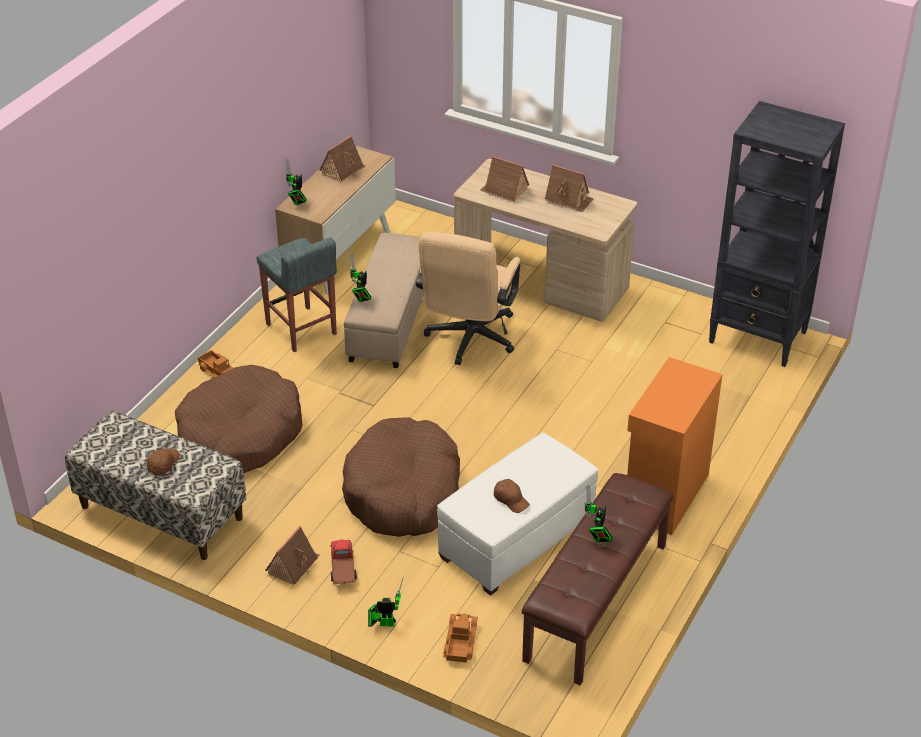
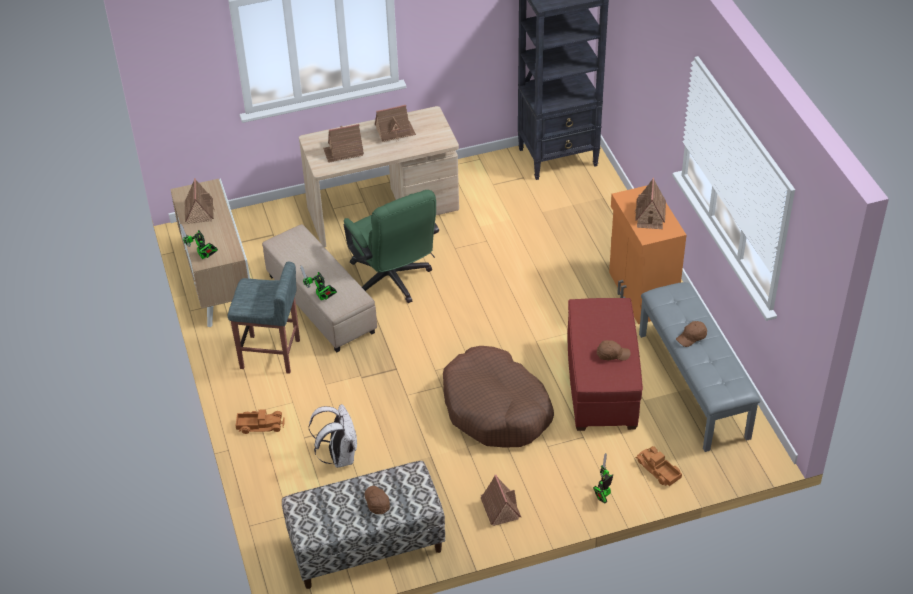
camera: 45 degrees left, 5 degrees up
(239, 435) = (339, 456): brown dog bed -> white backpack
(342, 569) = (532, 485): toy truck -> none
(469, 341) = (393, 281): beige office chair -> green office chair
(517, 539) = (601, 384): white ottoman -> red ottoman
(597, 537) = (692, 337): toy robot -> brown cap
(597, 602) = (694, 385): brown bench -> grey bench
(676, 396) = (650, 215): none -> toy house

